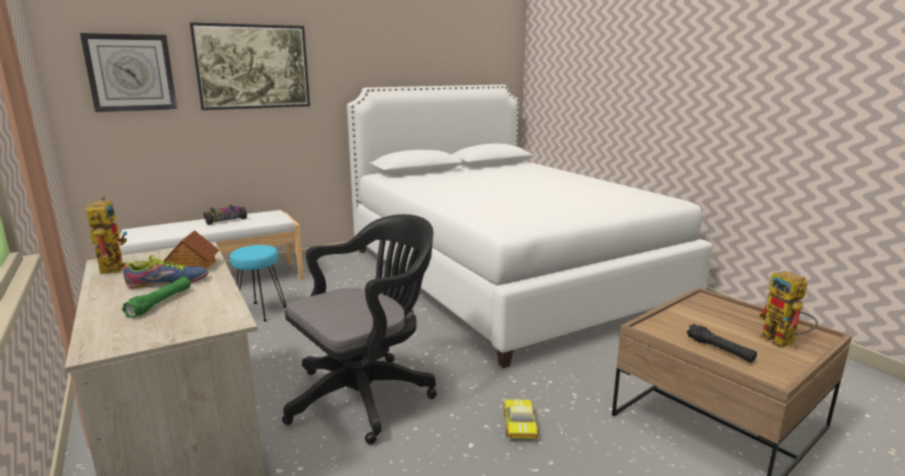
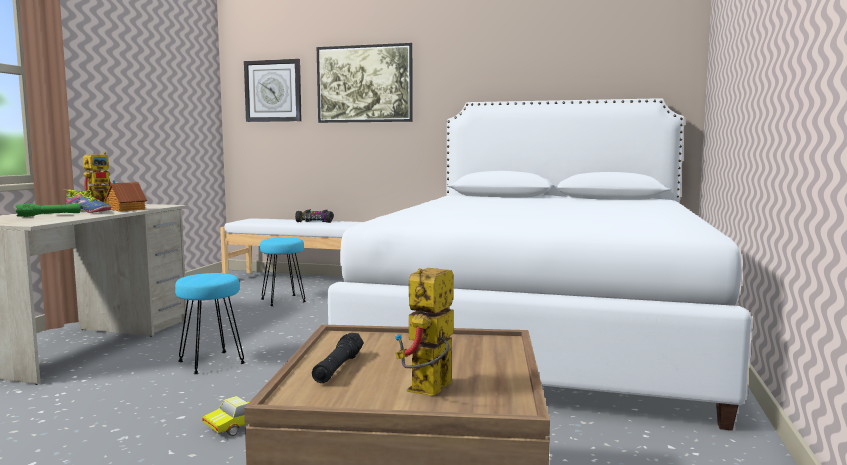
camera: 45 degrees right, 10 degrees down
(366, 394) = (211, 363): black office chair -> turquoise stool

